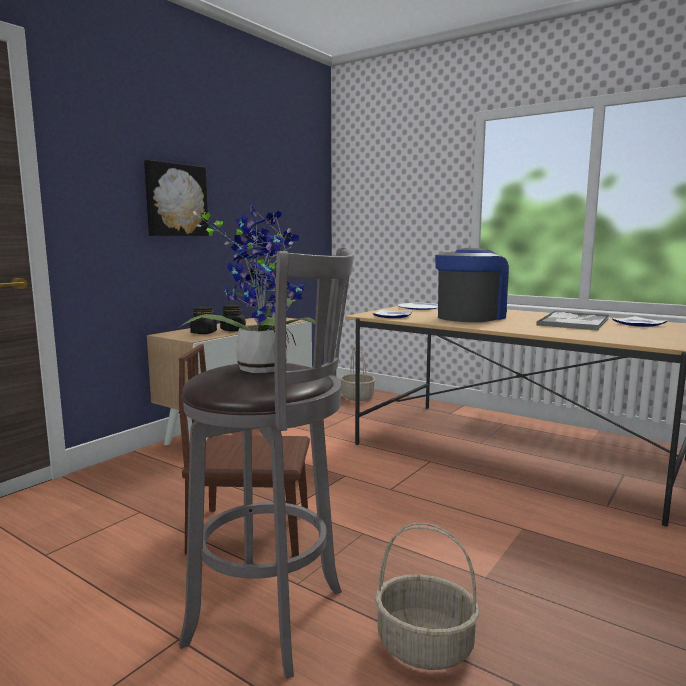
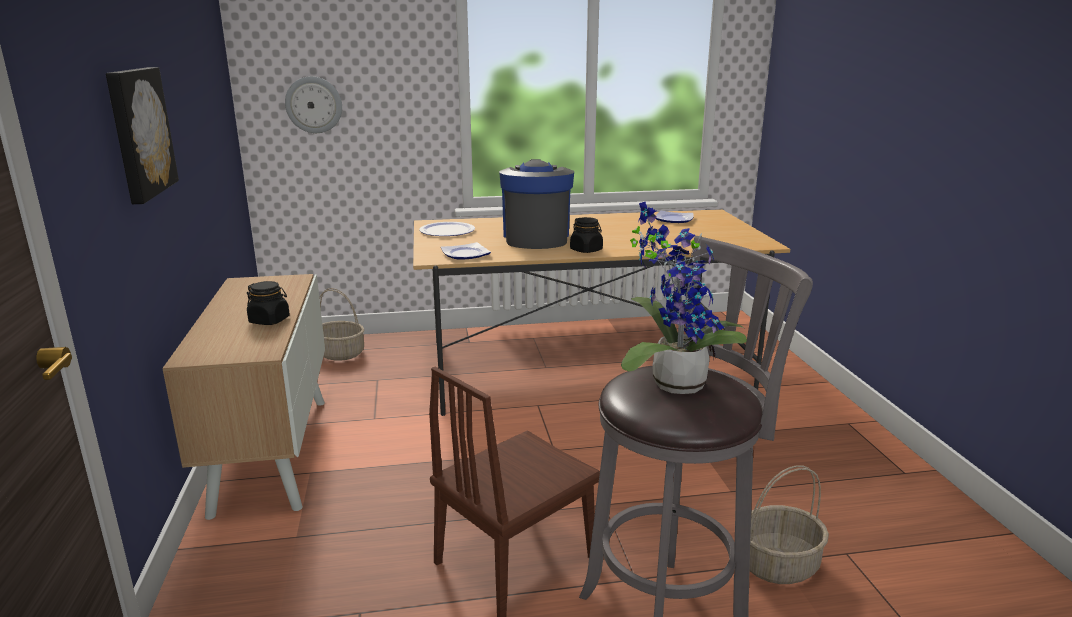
camera: 45 degrees left, 10 degrees up
(204, 333) = (243, 337): black jar -> black jar (586, 250)
(374, 215) = (314, 105): none -> wall clock
(574, 322) = (628, 227): tray -> none

